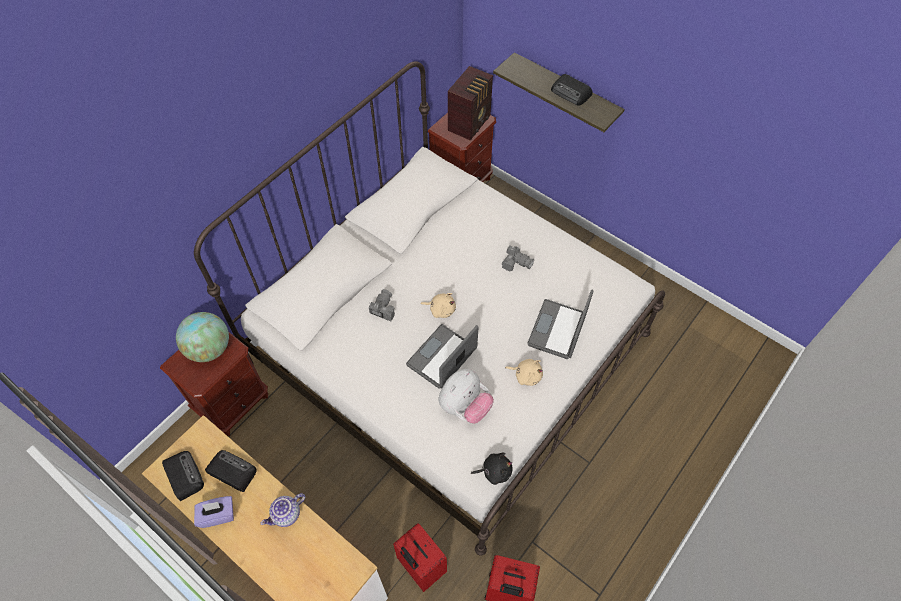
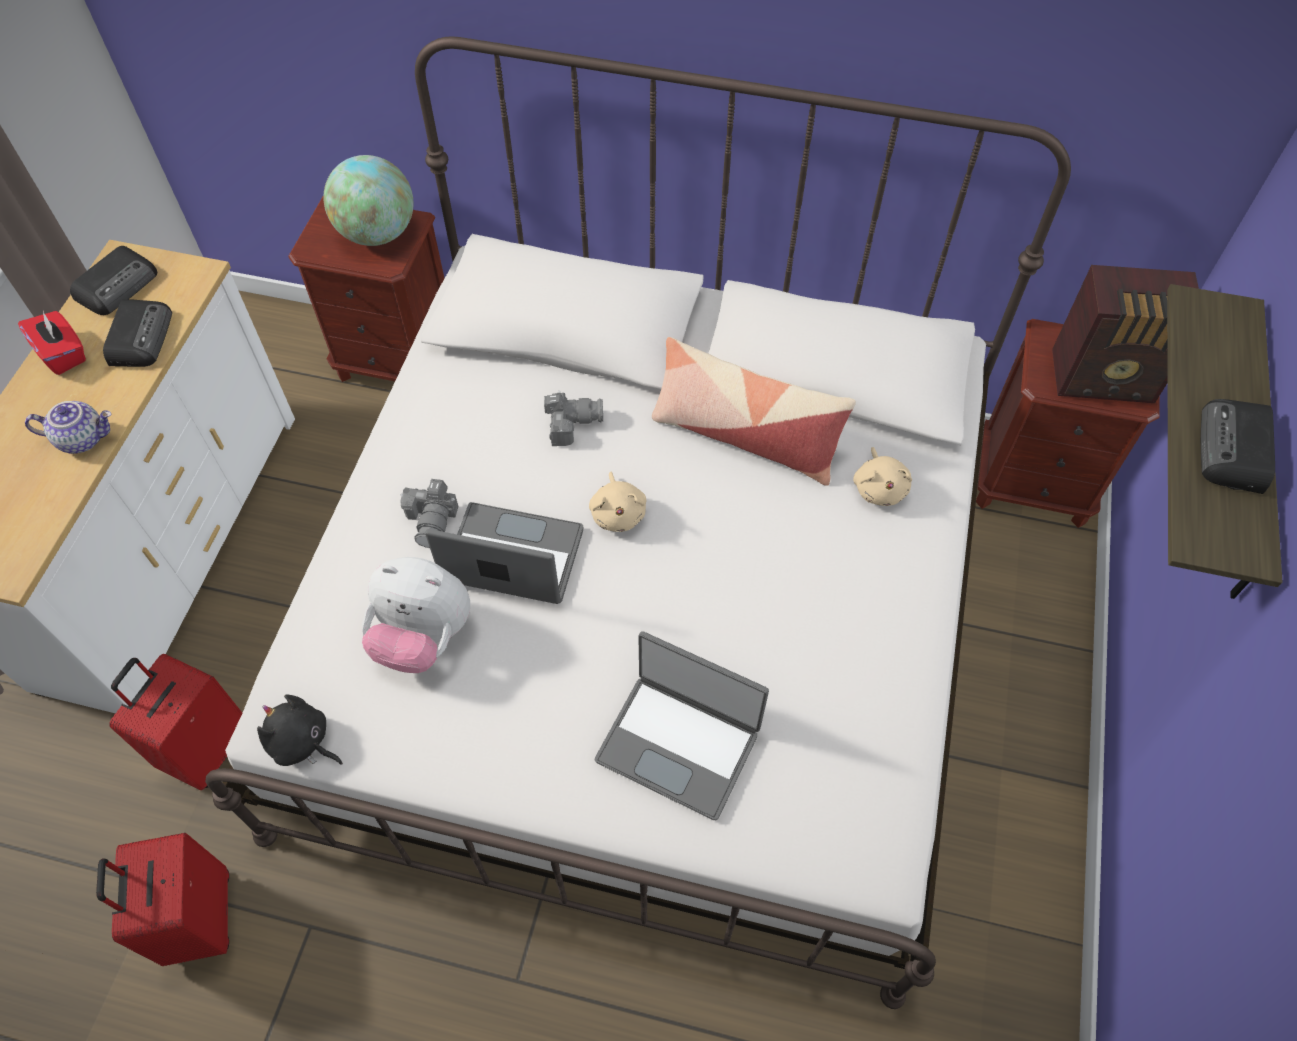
camera: 65 degrees right, 0 degrees up
(218, 515) = (63, 353): purple tissue box -> red tissue box
(286, 515) = (83, 438): teapot -> teapot turned 150 degrees clockwise
(427, 248) = (745, 435): none -> pillow
(494, 471) = (302, 743): black plush toy -> black plush toy turned 150 degrees clockwise
(516, 262) = (805, 600): camera -> camera (432, 520)
(526, 375) = (539, 721): beige plush toy -> beige plush toy (879, 487)
(558, 330) = (679, 744): laptop -> laptop turned 150 degrees counterclockwise

